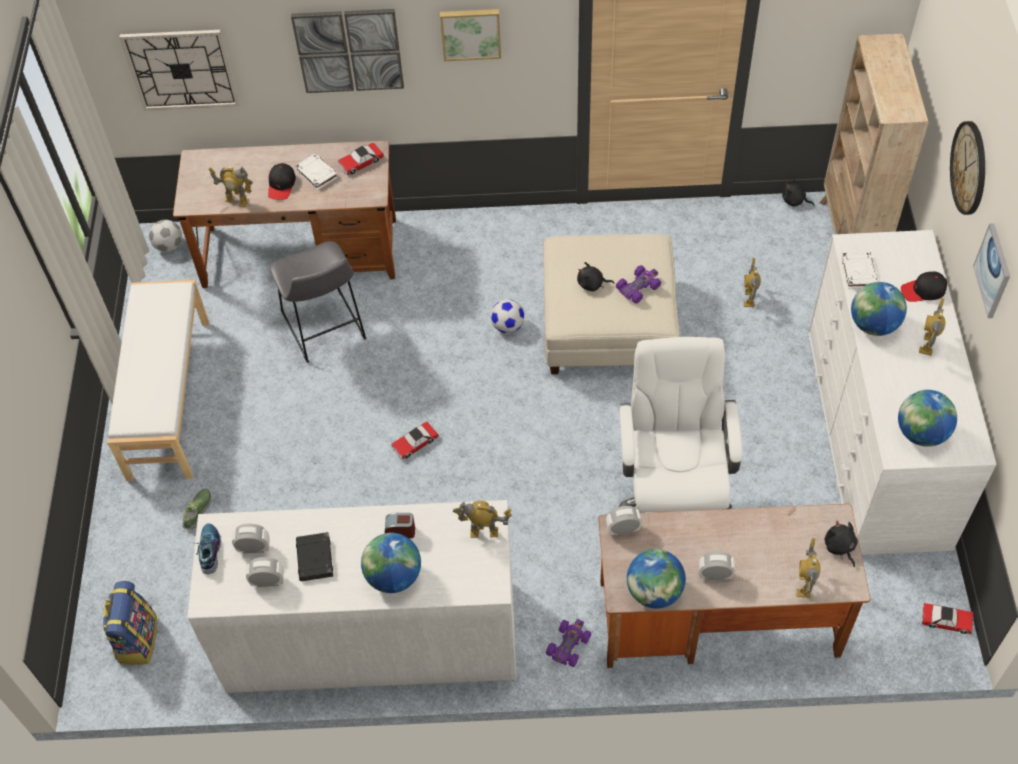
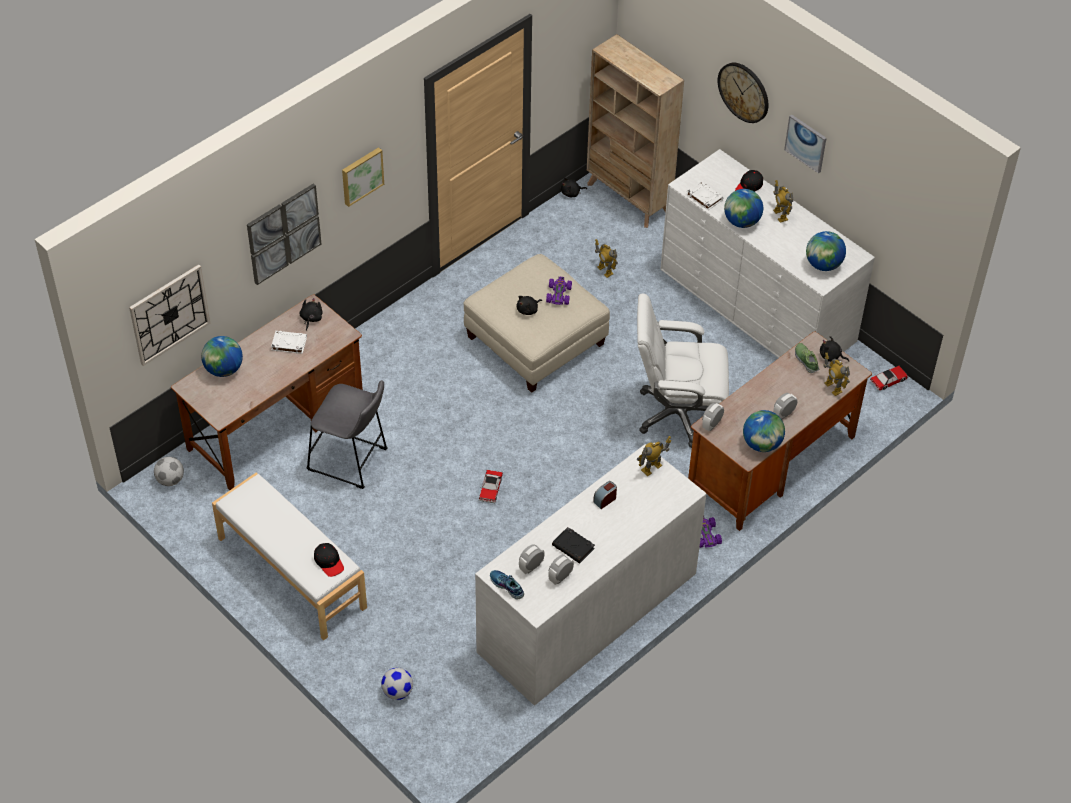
camera: 45 degrees left, 5 degrees down
(137, 639) = (443, 720): backpack -> none
(198, 511) = (395, 623): shoe -> shoe (806, 360)
(237, 200) = (253, 393): toy robot -> none
(281, 185) = (273, 365): black cap -> black cap (329, 562)
(360, 162) = (311, 318): toy car -> black plush toy
(393, 576) = (628, 524): globe -> globe (224, 369)
(508, 326) = (472, 381): football -> football (397, 692)
(672, 494) = (677, 413): white office chair -> white office chair turned 45 degrees counterclockwise

